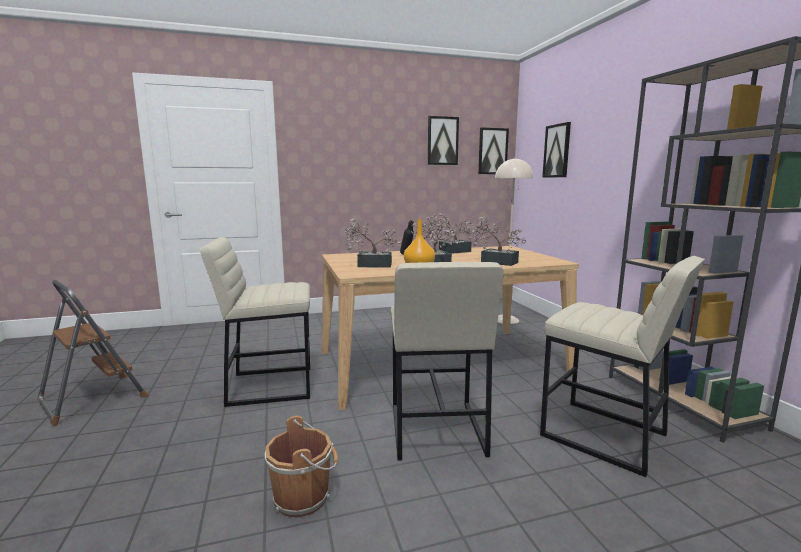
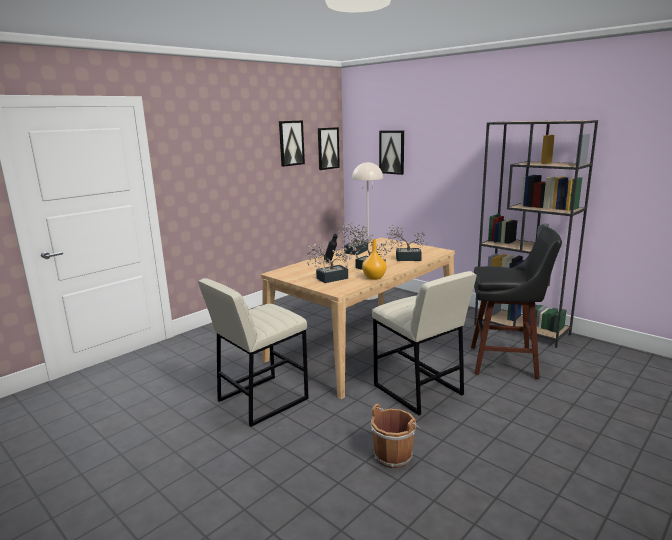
camera: 30 degrees left, 5 degrees up
(88, 399) = (110, 466): brown step ladder -> none
(607, 436) = (506, 362): beige chair -> black stool

